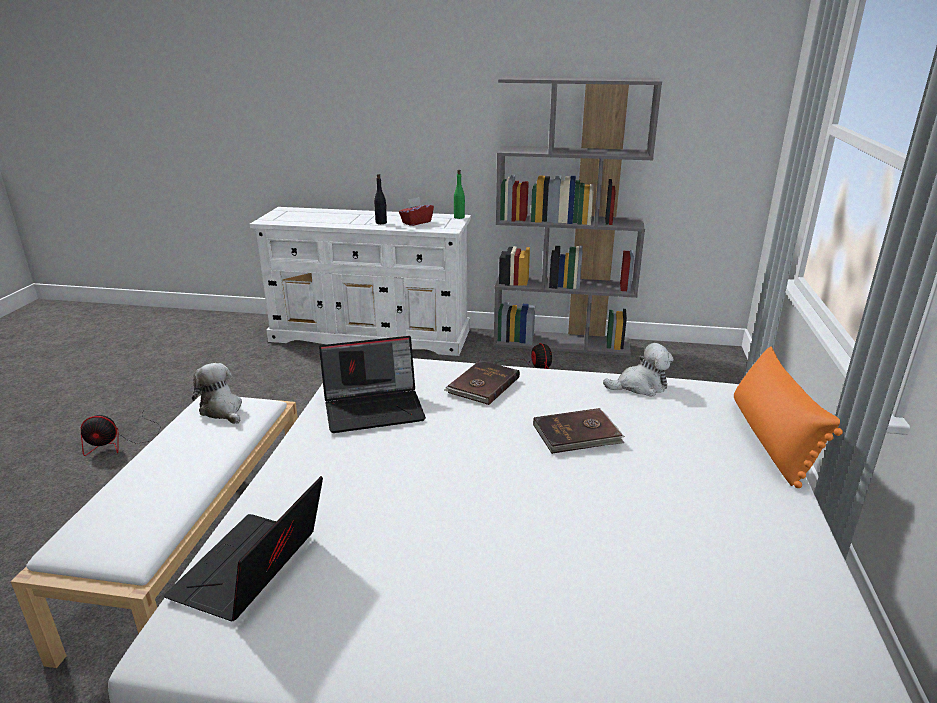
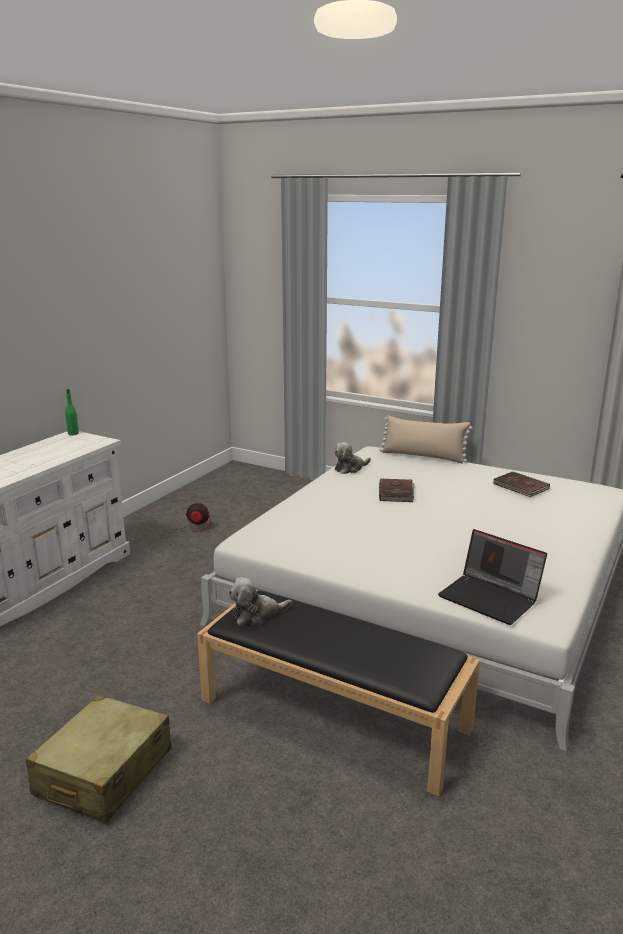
camera: 70 degrees left, 5 degrees down
(120, 442) = (103, 773): fan -> beige suitcase
(197, 552) = (335, 714): white bench -> black bench
(375, 408) = (323, 543): laptop -> none
(381, 223) = (39, 460): black bottle -> none
(416, 222) = (62, 448): red tissue box -> none
(482, 385) = (317, 506): brown book -> brown book (520, 487)
(562, 342) = (158, 509): grey bookcase -> none
(640, 386) = (350, 468): plush toy -> plush toy turned 135 degrees counterclockwise
(771, 440) = (423, 456): orange pillow -> beige pillow

